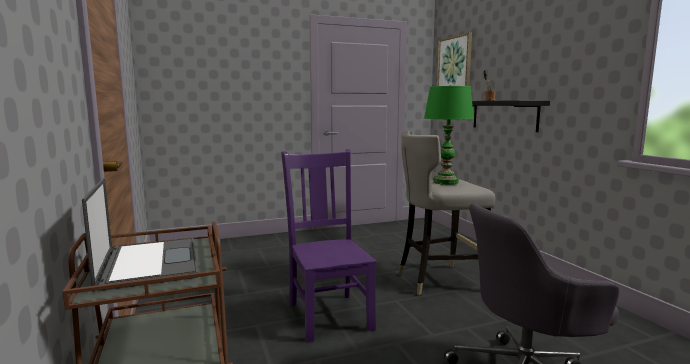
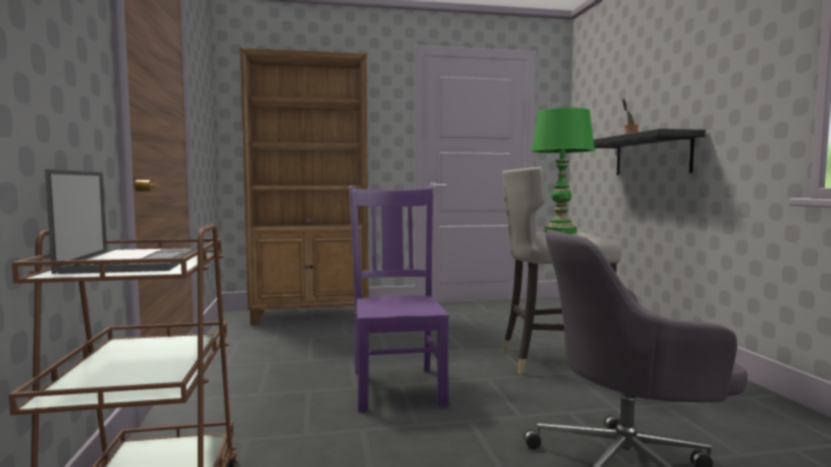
camera: 10 degrees right, 5 degrees down
(230, 246) = (311, 315): none -> brown bookcase
(455, 63) = (595, 97): picture -> none

